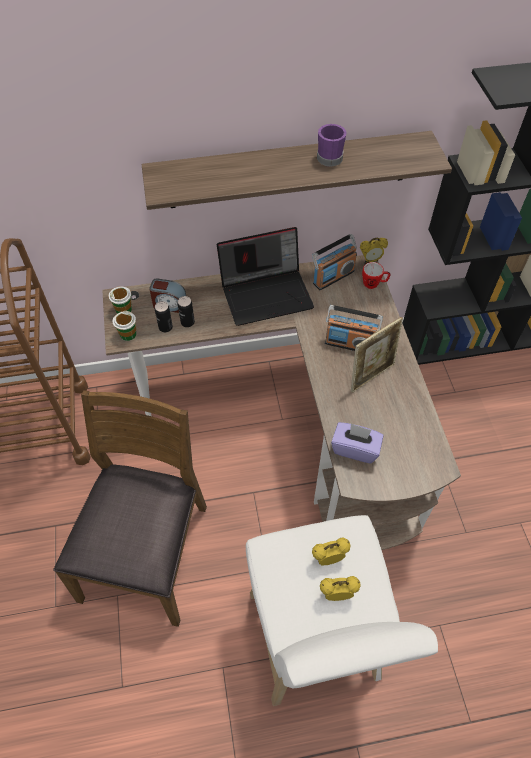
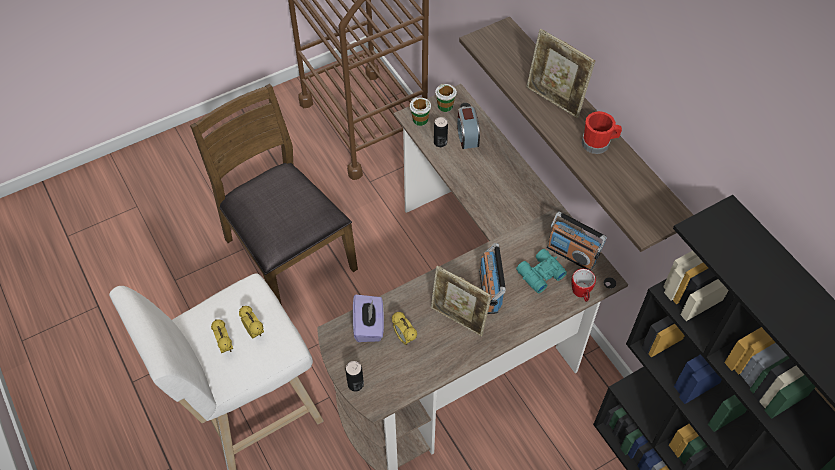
camera: 70 degrees right, 0 degrees up
(147, 552) = (287, 255): brown chair -> brown chair turned 120 degrees counterclockwise
(187, 322) = (453, 156): can -> can (355, 384)
(267, 167) = (554, 101): none -> picture frame
(267, 293) = (519, 205): laptop -> none
(330, 156) = (598, 143): purple mug -> red mug
(344, 304) = (539, 274): none -> turquoise binoculars
(371, 260) = (614, 282): alarm clock -> alarm clock (404, 338)

